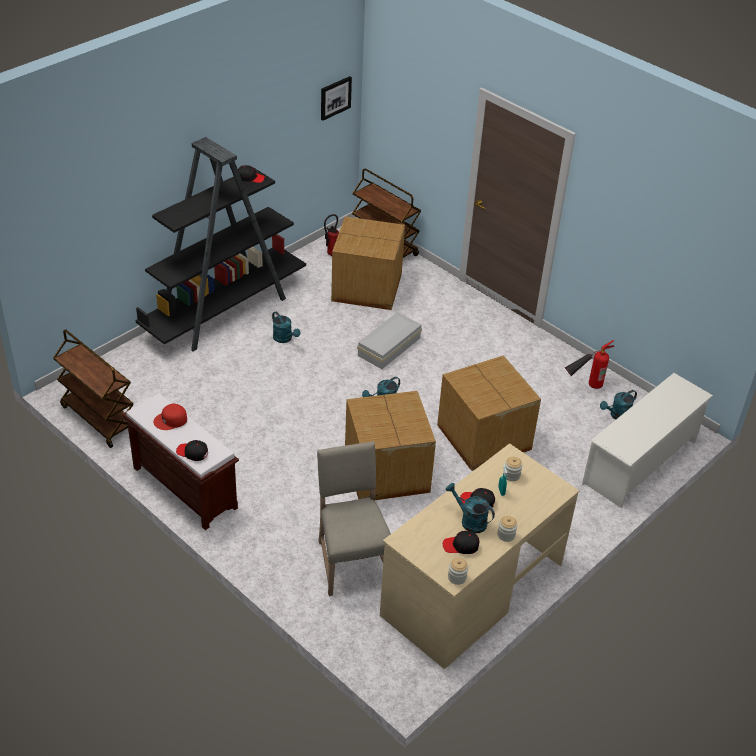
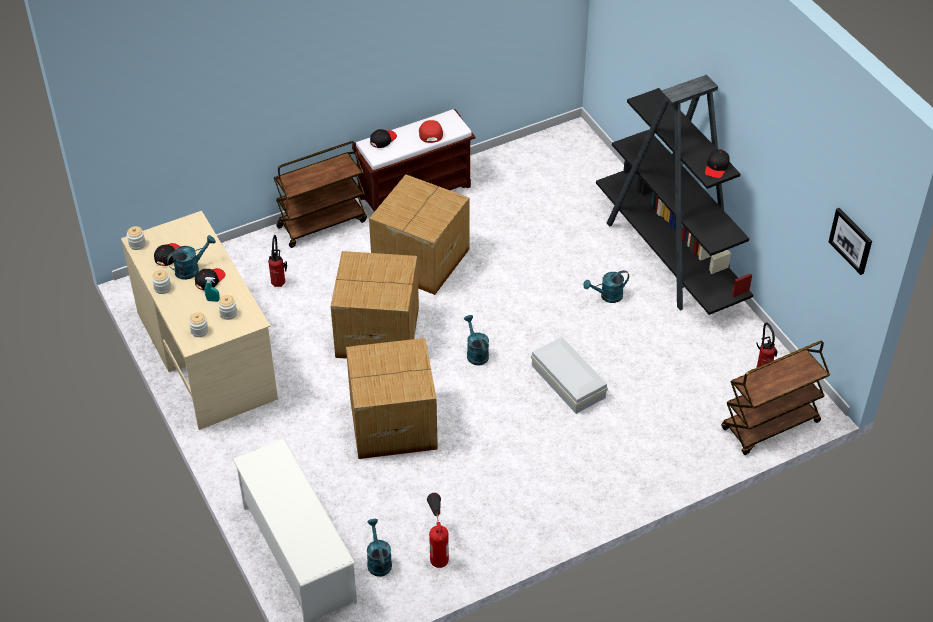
camera: 110 degrees right, 5 degrees up
(98, 418) = (527, 149): brown cart -> brown cart (322, 223)
(351, 561) = (279, 282): beige chair -> fire extinguisher
(367, 288) = (685, 389): cardboard box -> cardboard box (419, 260)
(544, 489) = (199, 331): none -> jar

